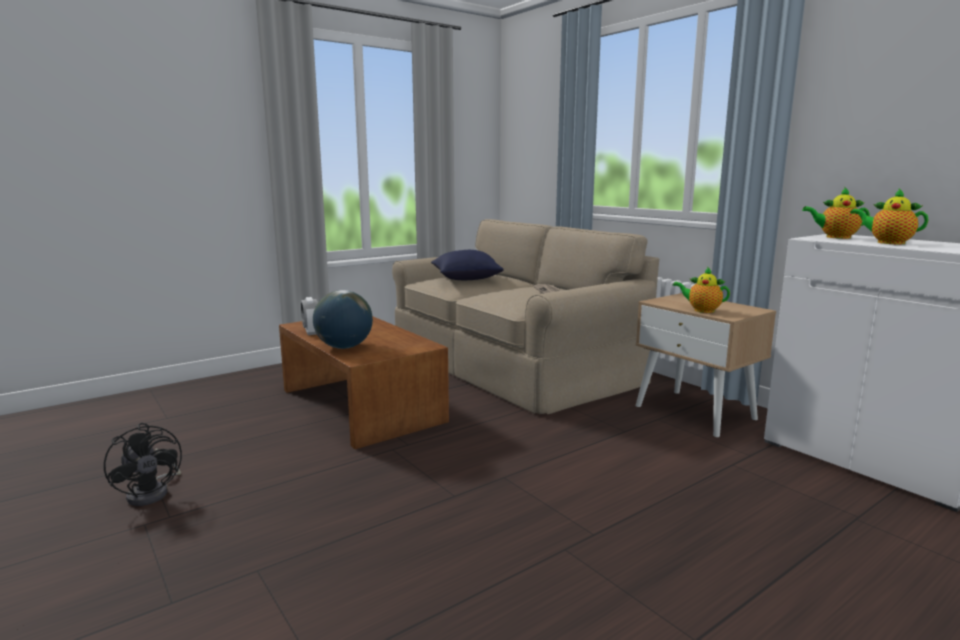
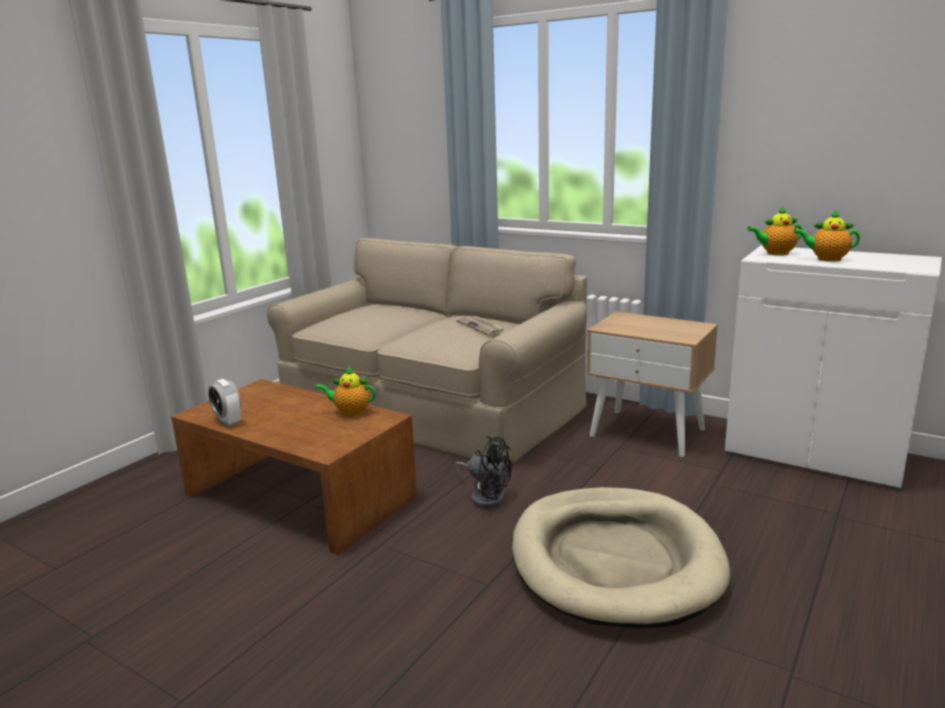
camera: 20 degrees left, 5 degrees up
(153, 492) = (130, 675): black fan -> black fan (486, 496)
(345, 347) = (293, 437): globe -> none
(466, 279) = (367, 318): blue pillow -> none
(582, 504) = (615, 560): none -> beige dog bed
(701, 310) = (655, 334): teapot -> teapot (350, 412)

